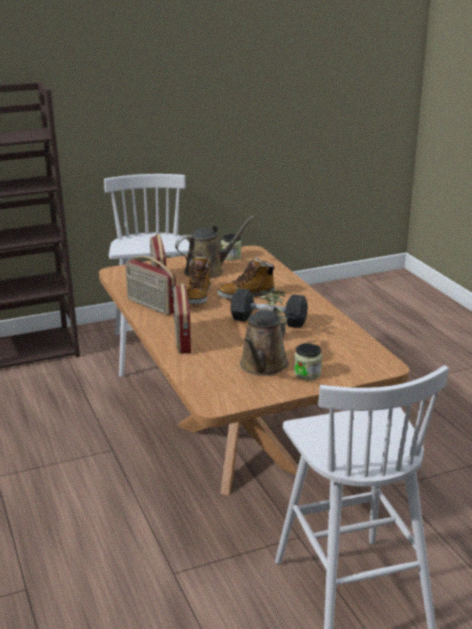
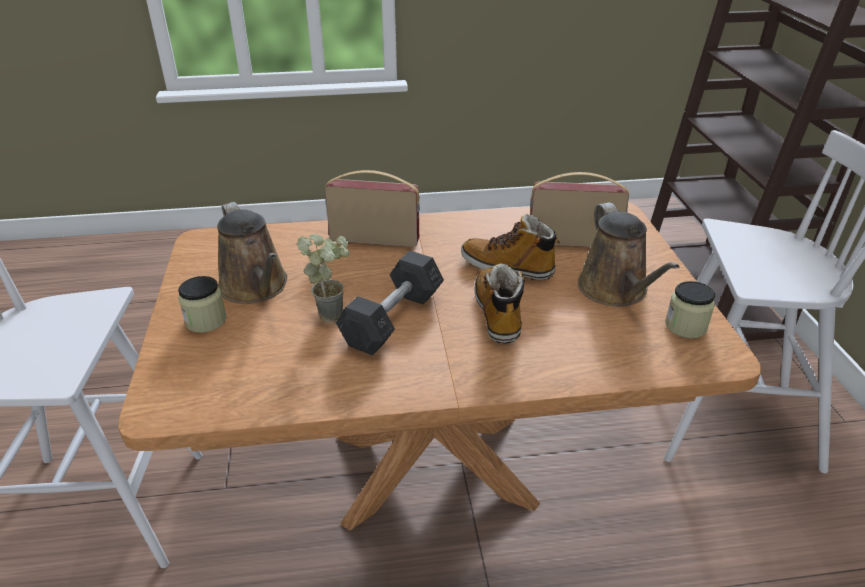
camera: 105 degrees right, 10 degrees up
(150, 306) = (487, 227): radio -> none
(262, 366) = (256, 287): brown watering can -> brown watering can turned 150 degrees counterclockwise

